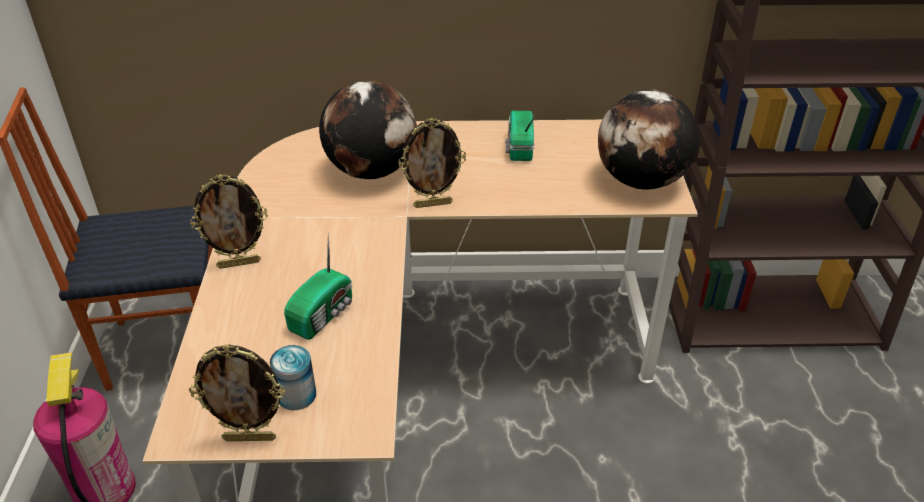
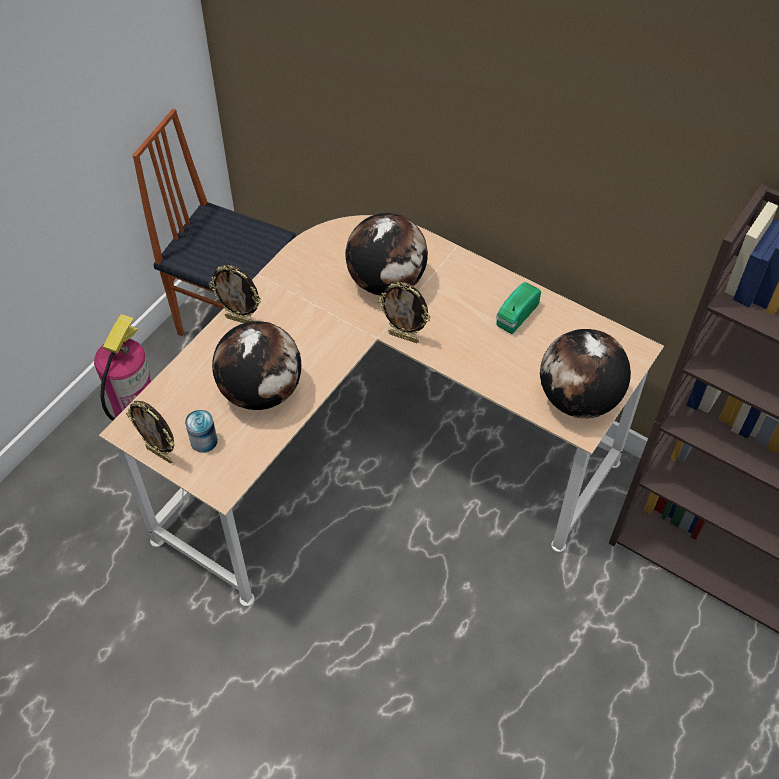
camera: 35 degrees right, 15 degrees up
(324, 314) = (261, 391): radio -> globe

